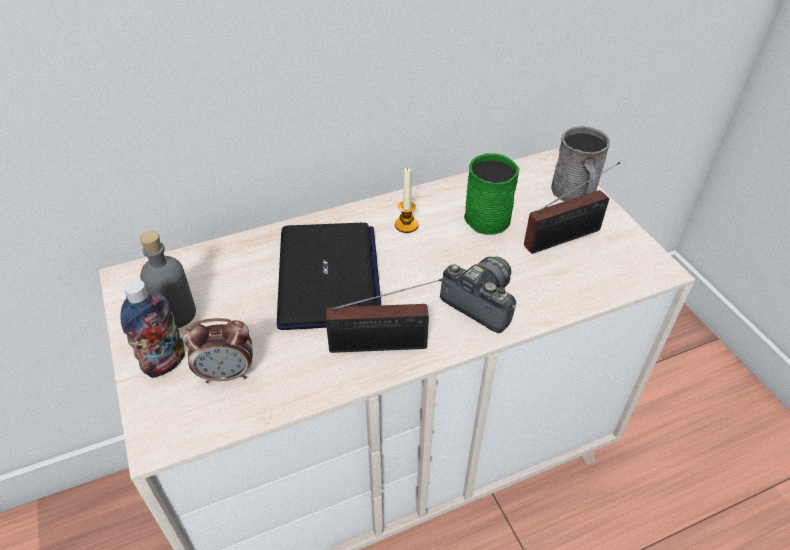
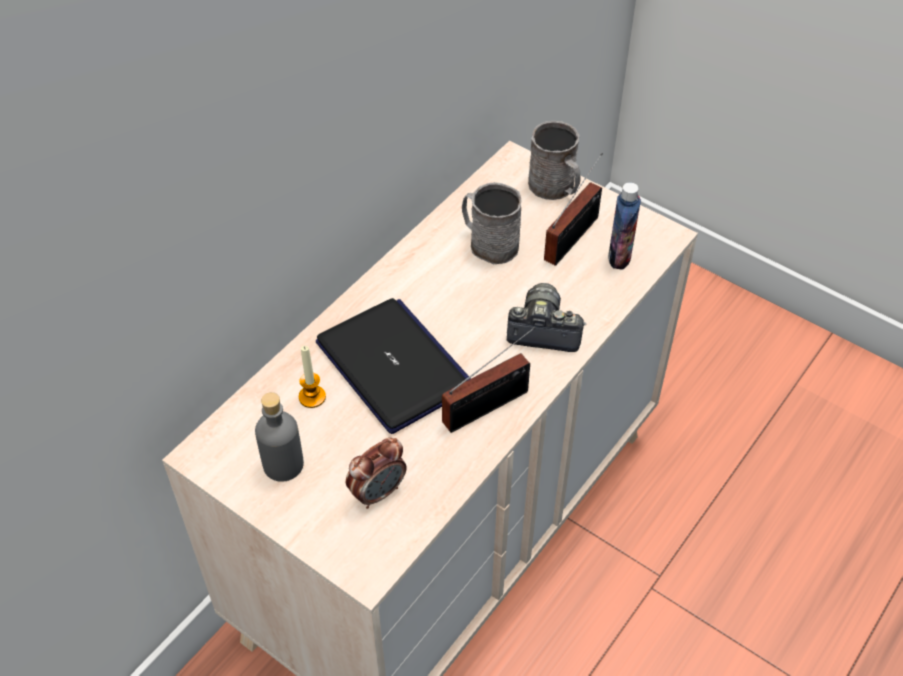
camera: 30 degrees left, 5 degrees up
(165, 362) = (314, 510): bottle -> bottle (619, 257)
(406, 225) = (426, 284): candle -> candle (312, 397)
(483, 214) = (488, 243): green mug -> grey mug

